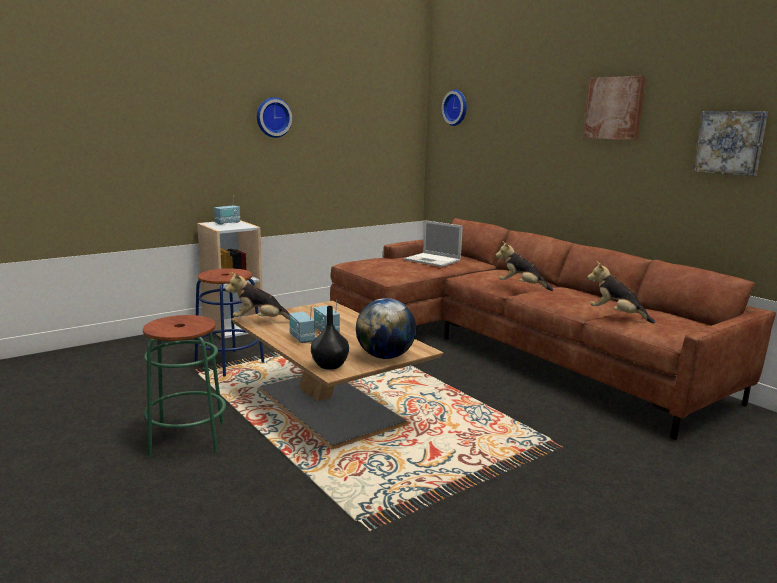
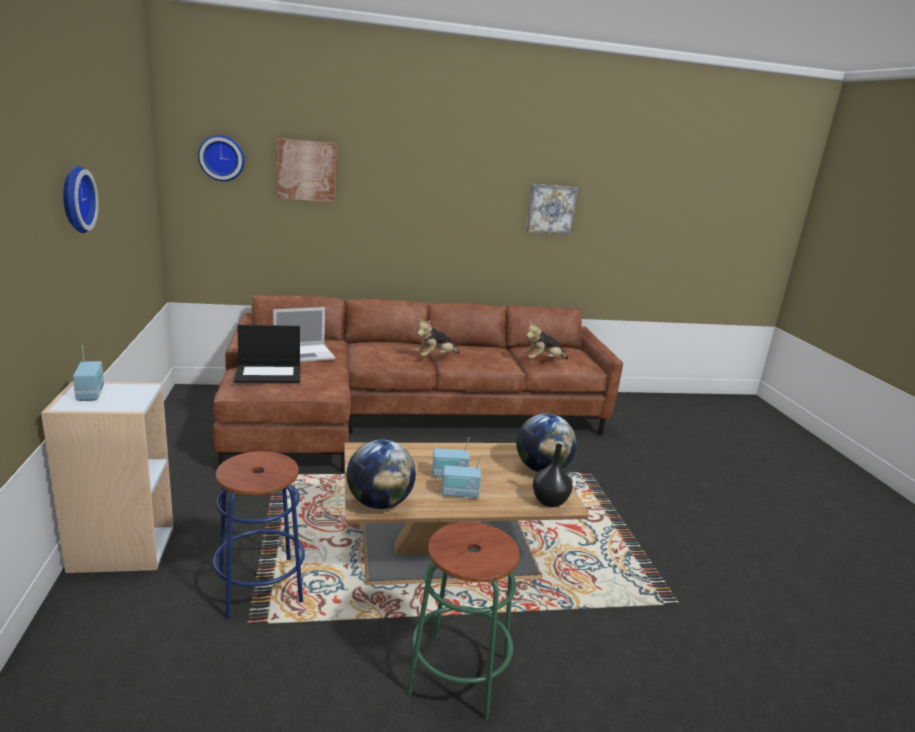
camera: 65 degrees left, 5 degrees up
(260, 321) = (379, 503): plush toy -> globe
(380, 260) = (269, 374): none -> laptop
(614, 108) = (448, 175): picture -> picture (306, 170)

